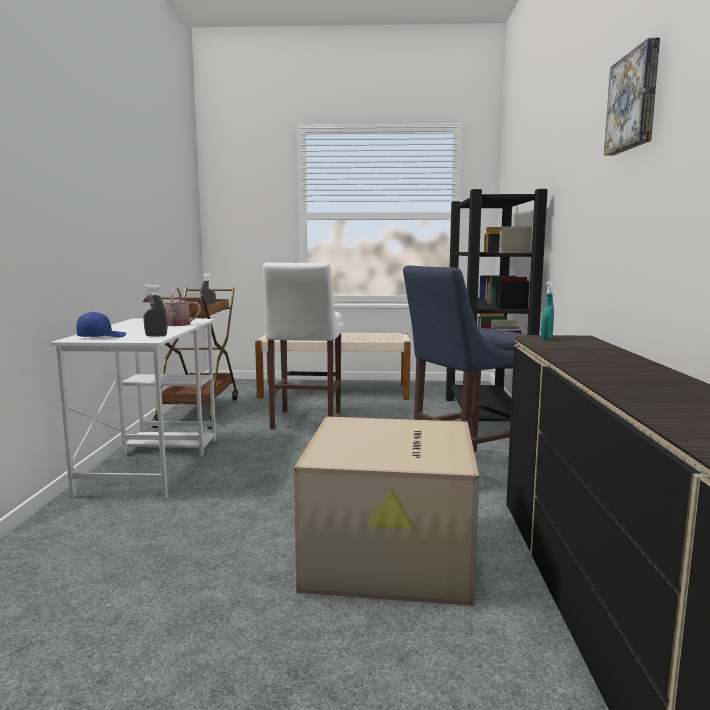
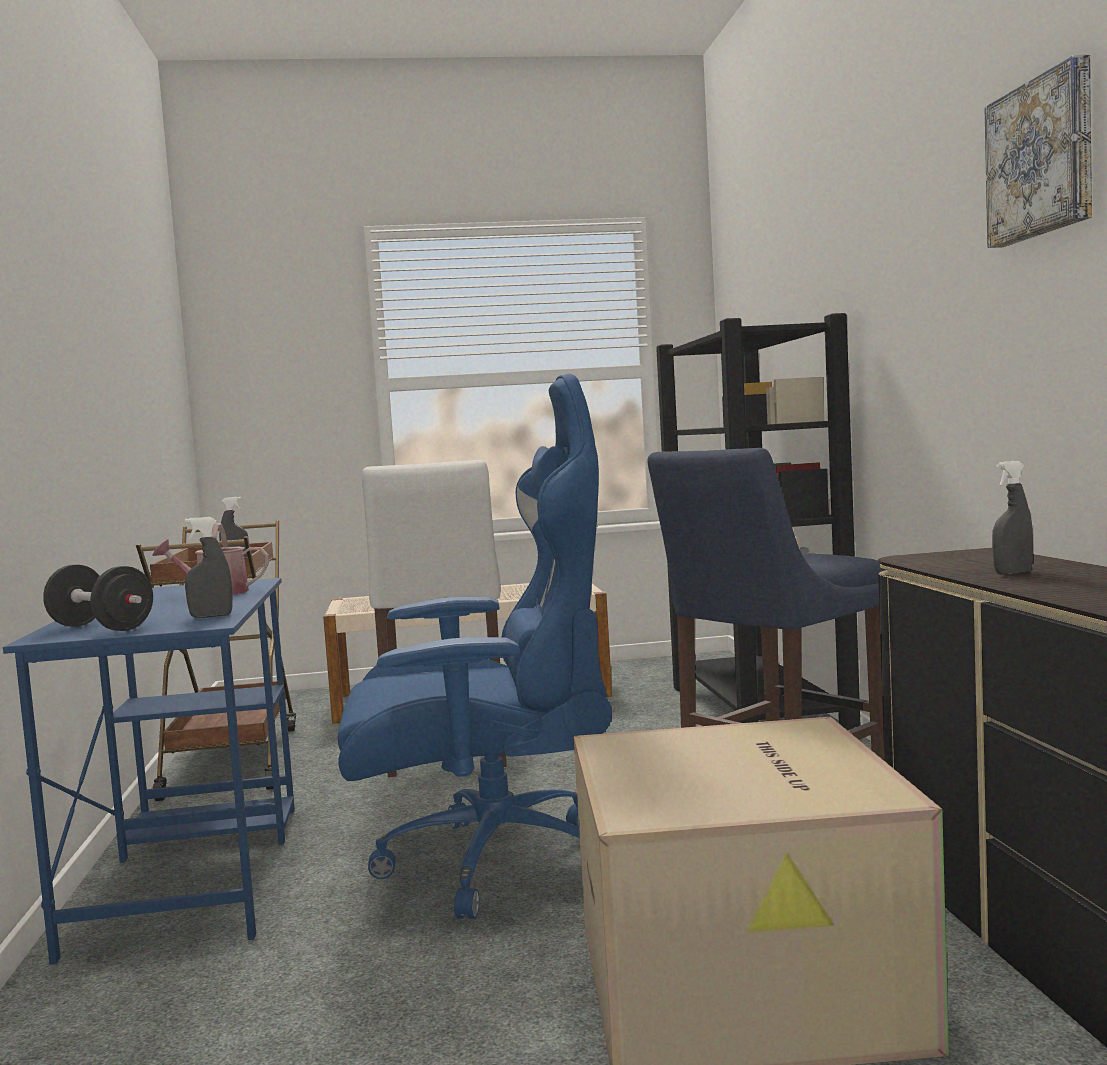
camera: 10 degrees left, 5 degrees down
(101, 337) = (101, 628): blue cap -> black dumbbell
(153, 464) = (192, 873): white desk -> blue desk
(292, 478) = (482, 865): none -> blue office chair
(546, 338) = (935, 558): turquoise spray bottle -> none
(572, 351) = (1013, 573): none -> grey spray bottle

